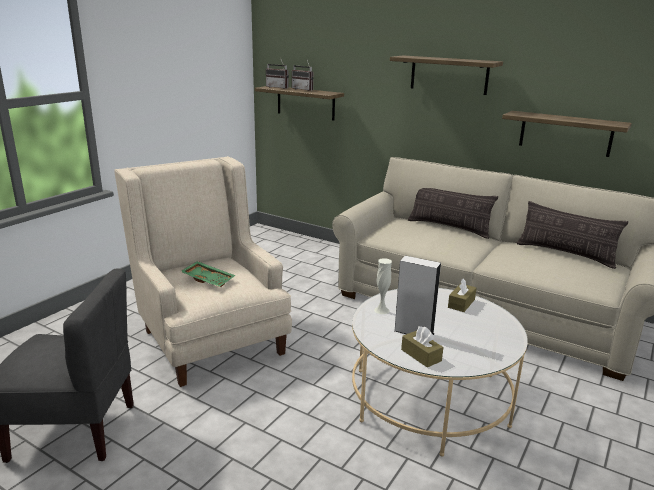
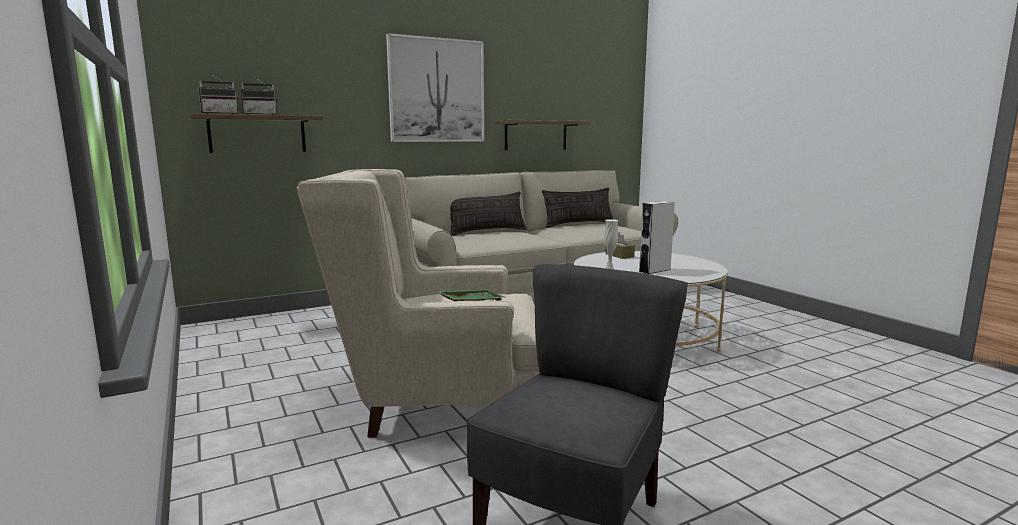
camera: 60 degrees left, 10 degrees down
(421, 355) = (692, 274): brown tissue box -> none
(449, 75) = (437, 90): shelf -> picture

